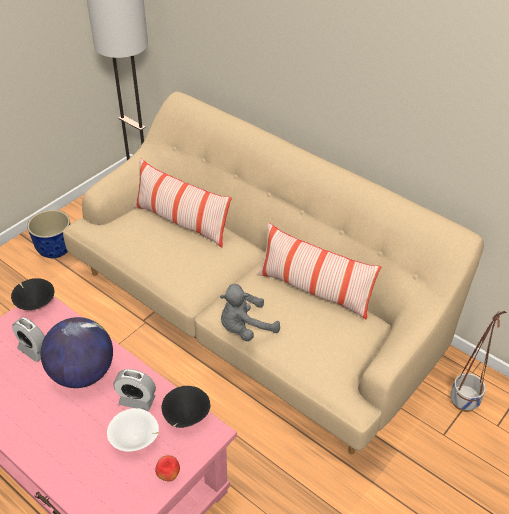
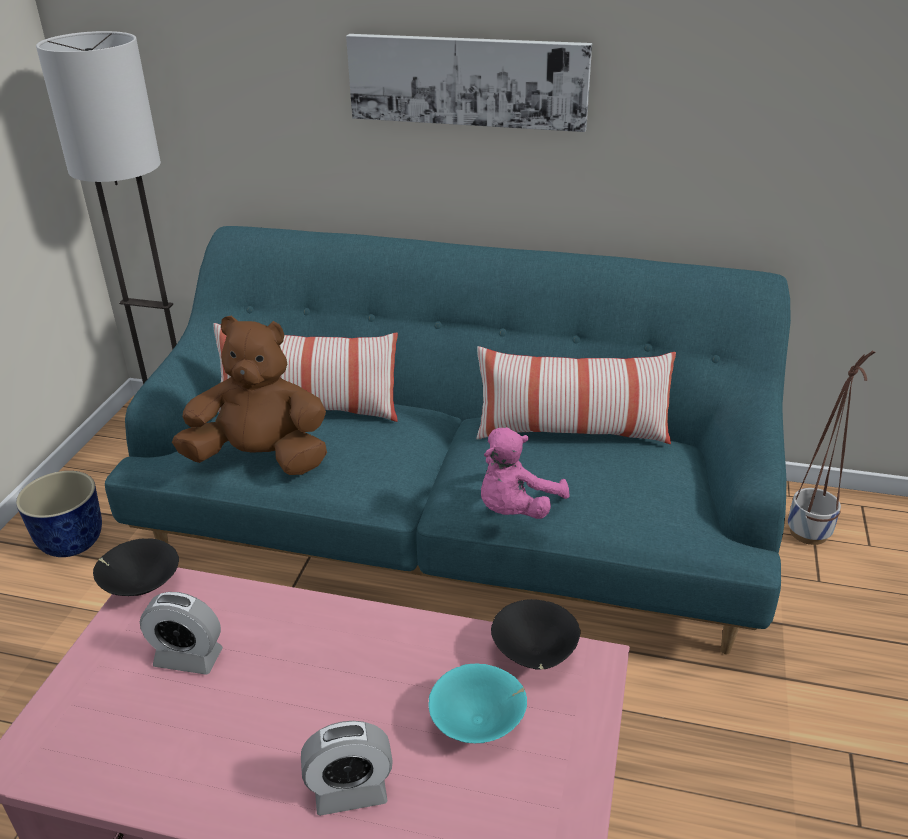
camera: 25 degrees left, 10 degrees down
(82, 373) = (306, 660): globe -> none
(135, 440) = (479, 724): white bowl -> turquoise bowl
(137, 246) = (261, 459): none -> brown plush toy
(137, 400) = (434, 664): alarm clock -> alarm clock (350, 792)
(168, 475) = (578, 754): apple -> none
(245, 328) = (515, 509): grey plush toy -> pink plush toy
(254, 314) = (455, 525): beige sofa -> turquoise sofa
(314, 52) = (467, 81): none -> picture

